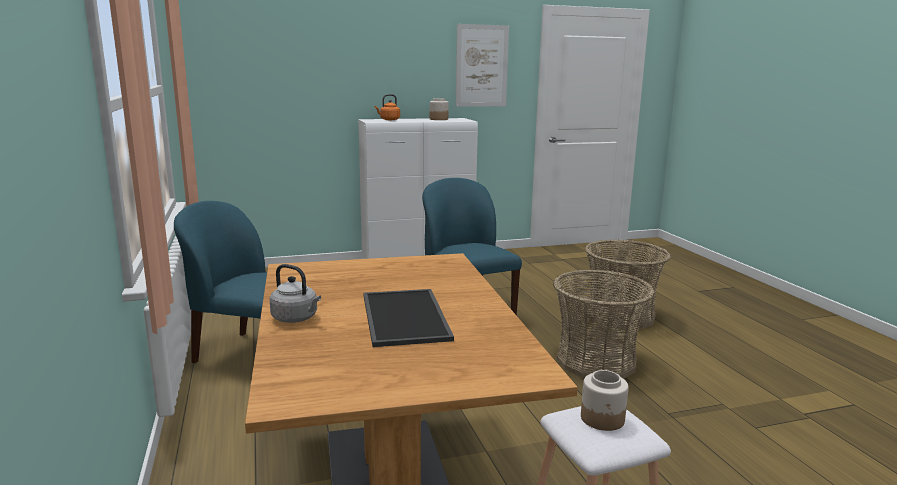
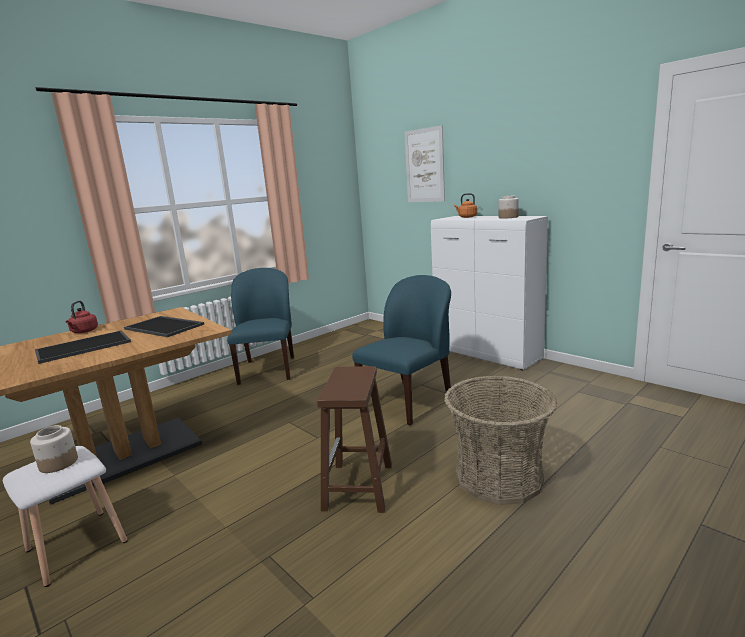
camera: 65 degrees right, 0 degrees up
(296, 318) = (83, 331): grey kettle -> red kettle
(382, 275) = (165, 326): none -> tray
(481, 66) = (572, 157): picture -> picture (424, 165)
(596, 361) = (358, 487): basket -> brown stool

